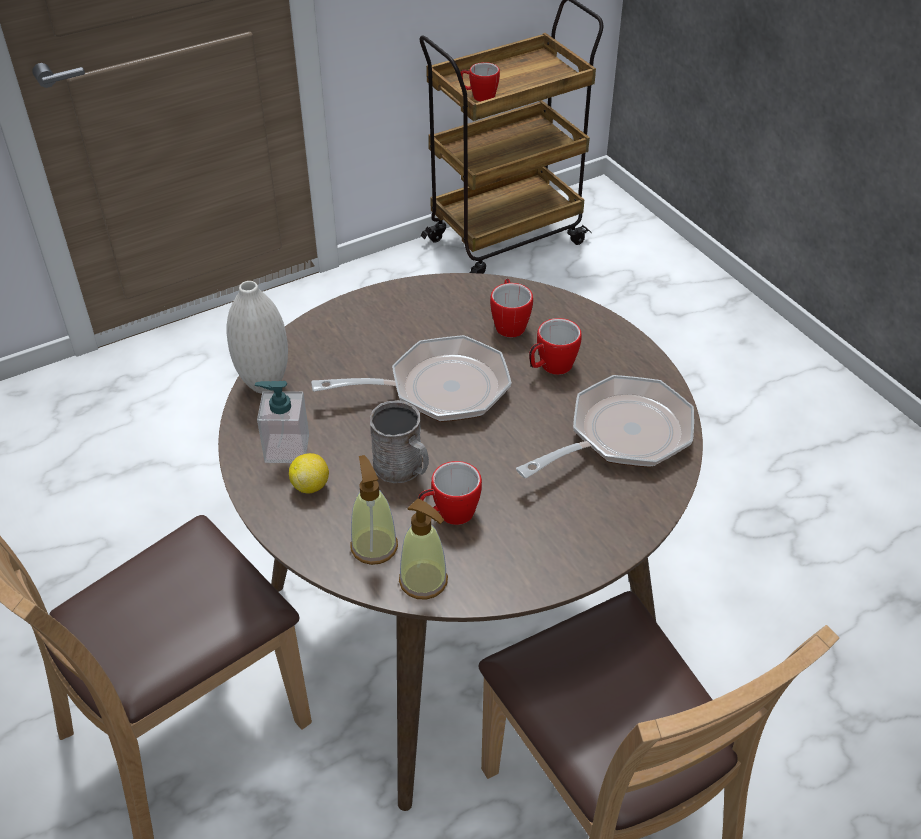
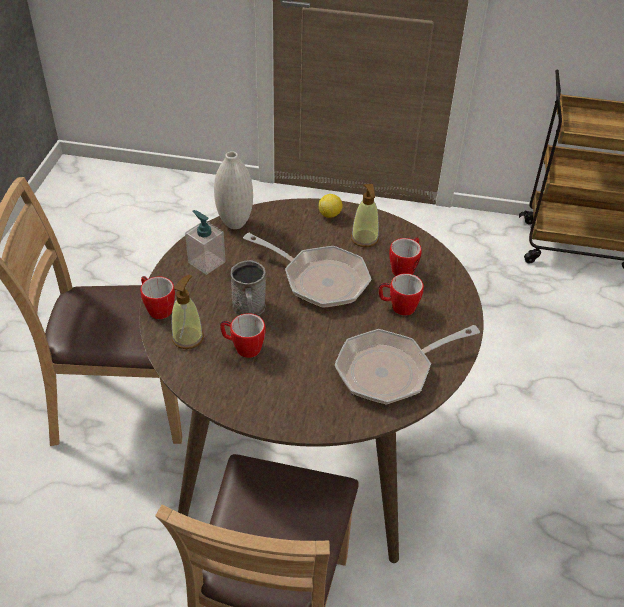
camera: 40 degrees right, 0 degrees up
(310, 485) = (195, 288): lemon -> lemon (330, 214)
(424, 581) = (189, 371): soap dispenser -> soap dispenser (364, 239)
(479, 97) = (579, 129): mug -> mug (157, 308)
(621, 436) = (390, 370): frying pan -> frying pan turned 150 degrees clockwise

